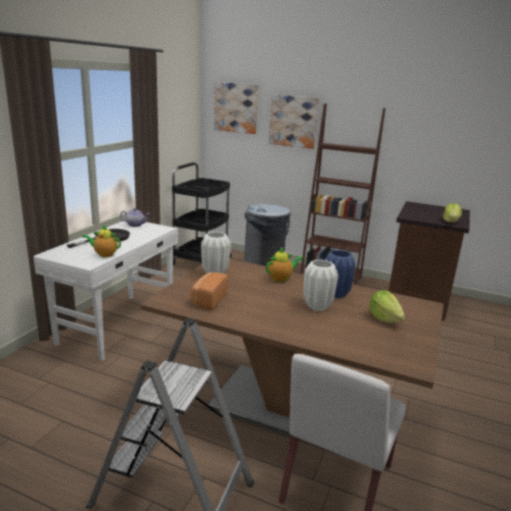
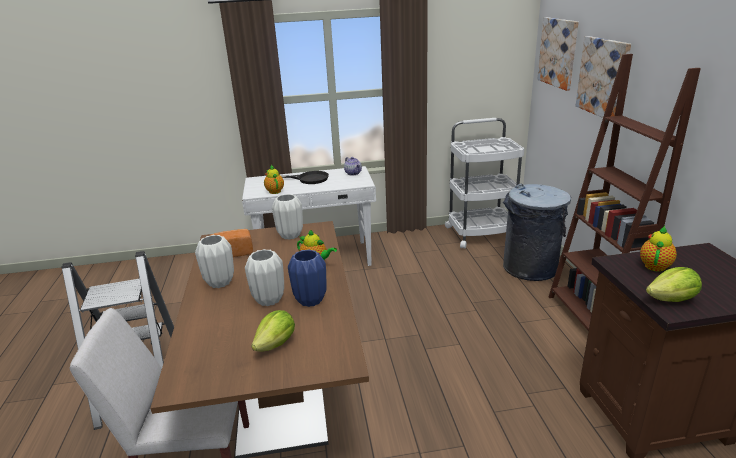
camera: 60 degrees right, 5 degrees up
(201, 261) = (481, 234): black cart -> white cart
(261, 317) = (219, 282): none -> white vase
(418, 213) = (655, 265): none -> teapot

